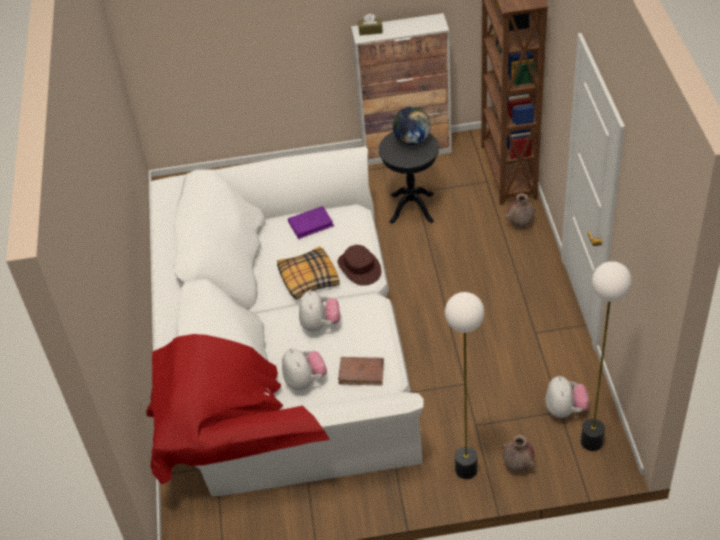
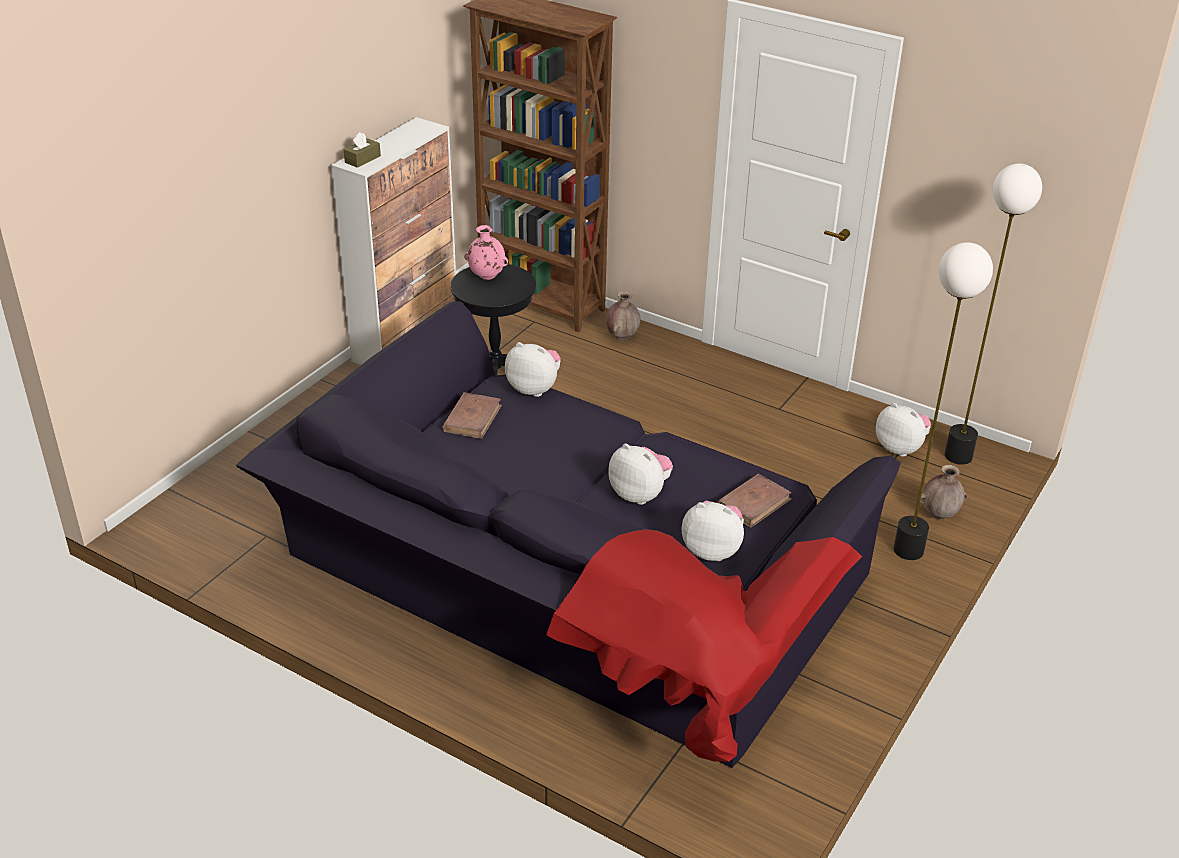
camera: 55 degrees left, 10 degrees down
(282, 347) = (567, 580): white sofa -> black sofa
(308, 278) = (555, 465): pillow -> none
(311, 224) = (472, 418): purple book -> brown book
(359, 267) = (593, 423): brown hat -> none
(364, 226) = (534, 388): none -> plush toy
(412, 140) = (486, 276): globe -> pink vase

